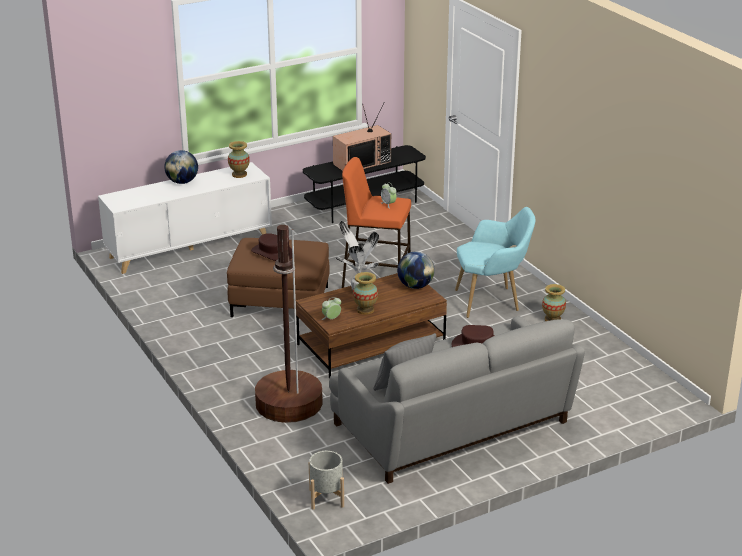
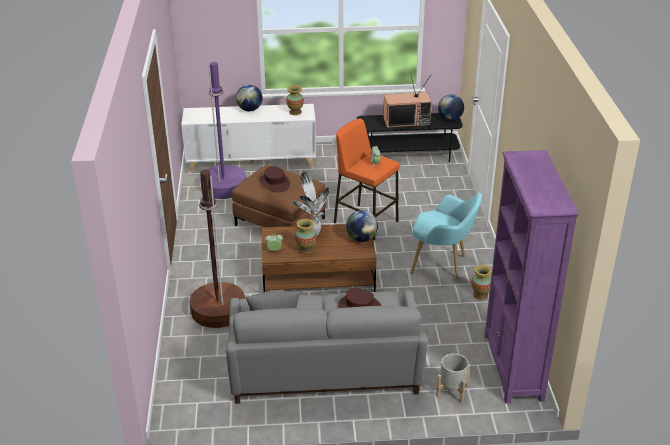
camera: 25 degrees right, 5 degrees up
(180, 281) = (224, 187): none -> purple floor lamp
(326, 498) = (181, 400): grey planter -> grey planter (452, 391)
(407, 152) = (450, 119): none -> globe
(635, 374) = (513, 367): none -> purple bookcase

